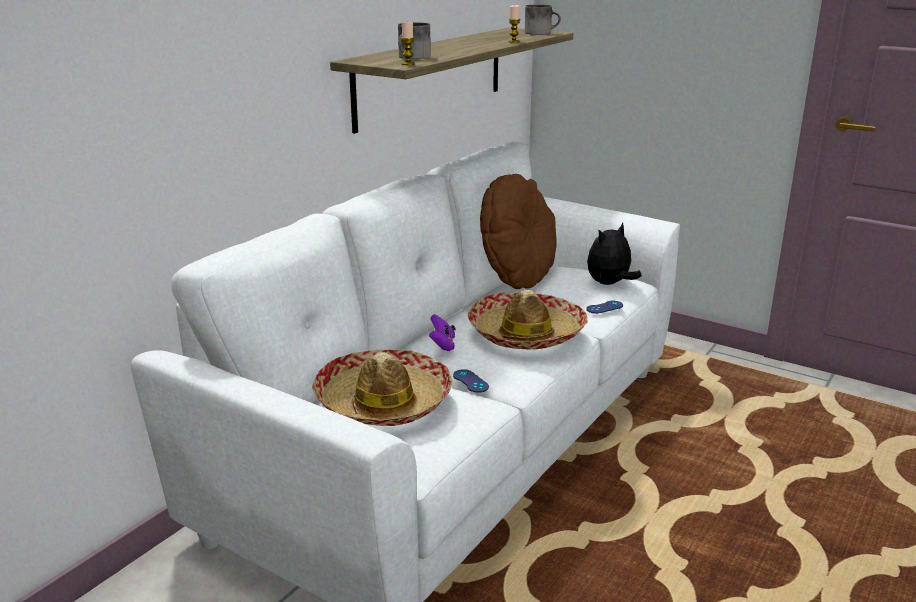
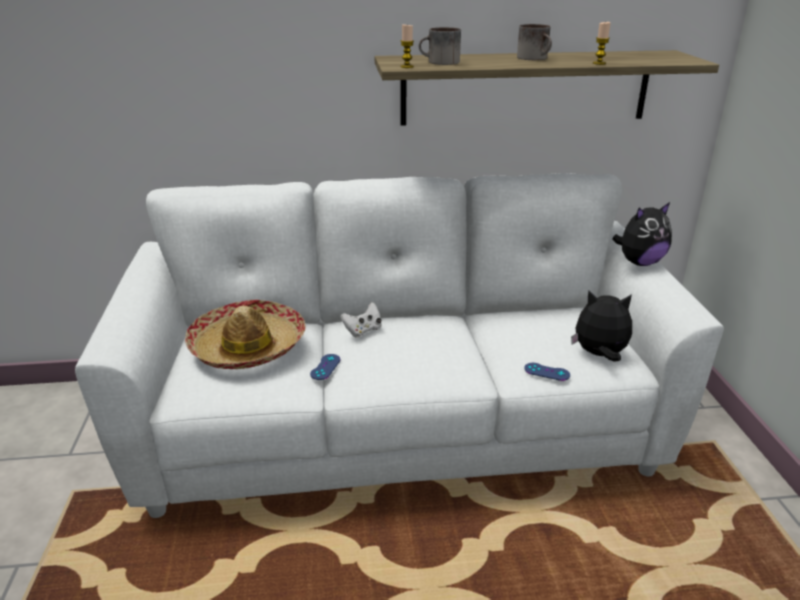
camera: 50 degrees right, 5 degrees up
(442, 345) = (363, 330): purple game controller -> white game controller
(517, 280) = (533, 312): brown pillow -> none
(526, 333) = (432, 356): hat -> none
(541, 33) = (676, 59): mug -> mug (536, 58)
(571, 207) = (639, 262): none -> plush toy

